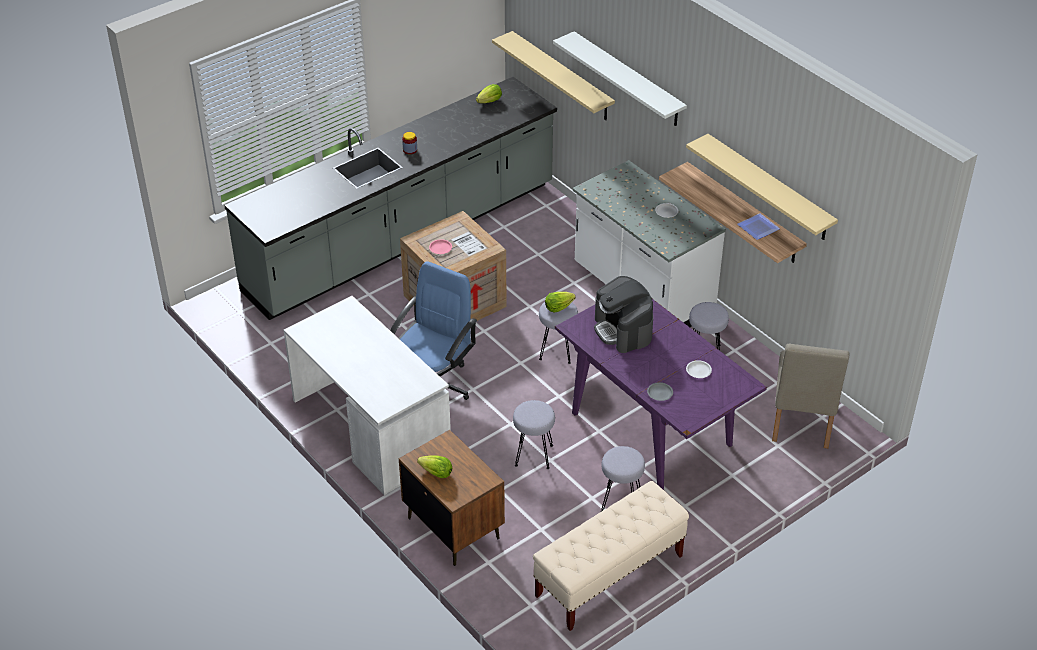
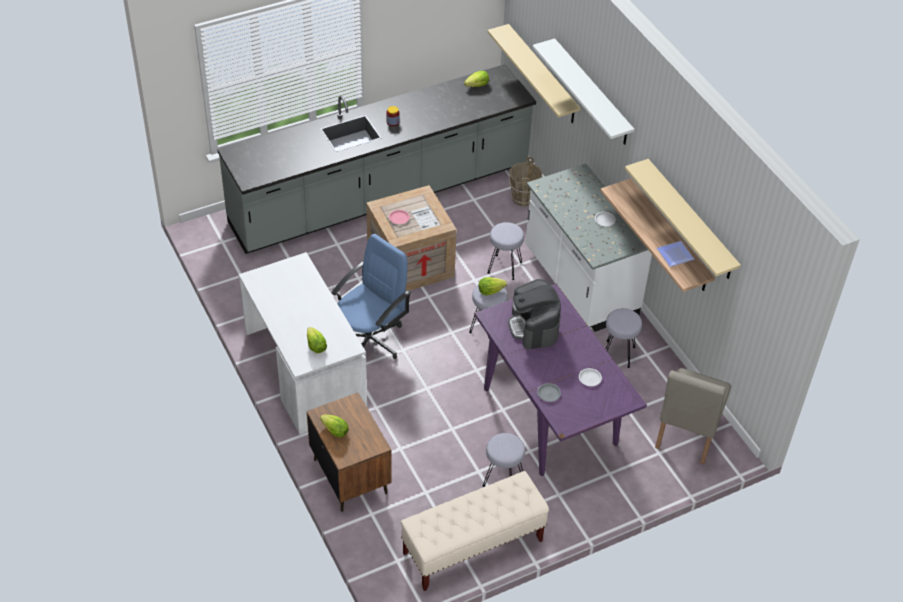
camera: 10 degrees right, 5 degrees up
(392, 388) = (316, 346): none -> lettuce
(533, 455) = (438, 421): grey stool -> grey stool (504, 267)
(556, 218) = (523, 198): none -> brown bucket

